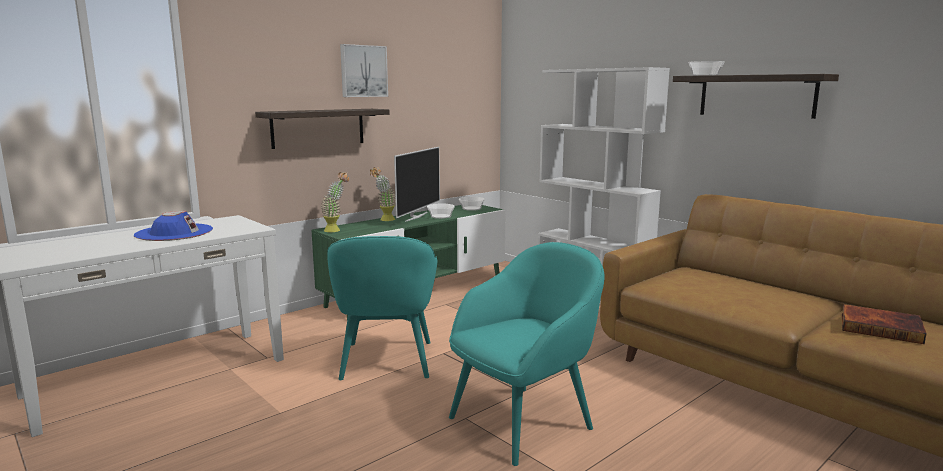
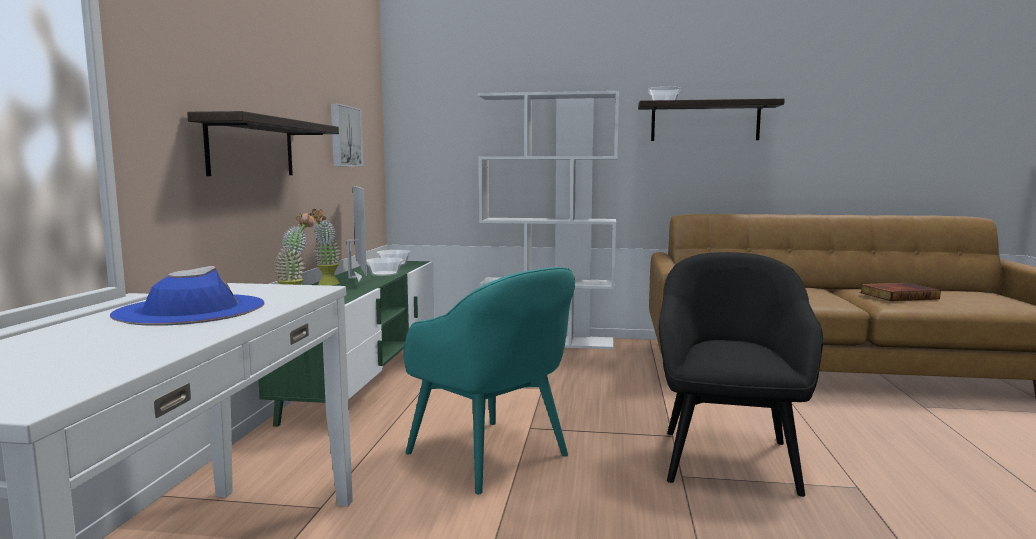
camera: 40 degrees left, 5 degrees down
(363, 71) = (288, 72): picture -> picture (344, 136)
(523, 421) = (728, 459): turquoise armchair -> black armchair

